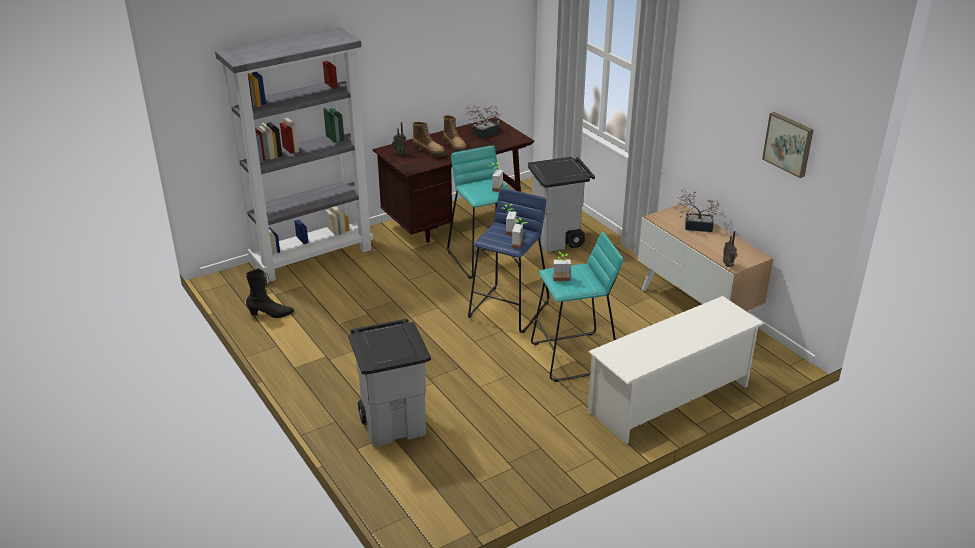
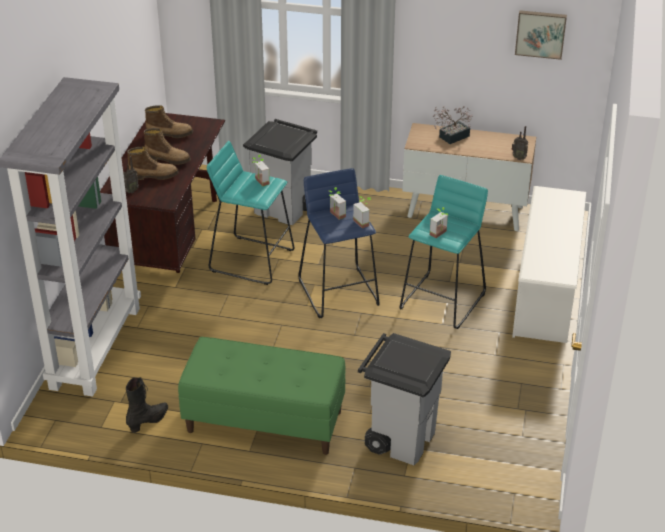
camera: 45 degrees left, 5 degrees up
(330, 357) = (263, 422): none -> green bench
(483, 133) = (170, 134): potted plant -> boot

